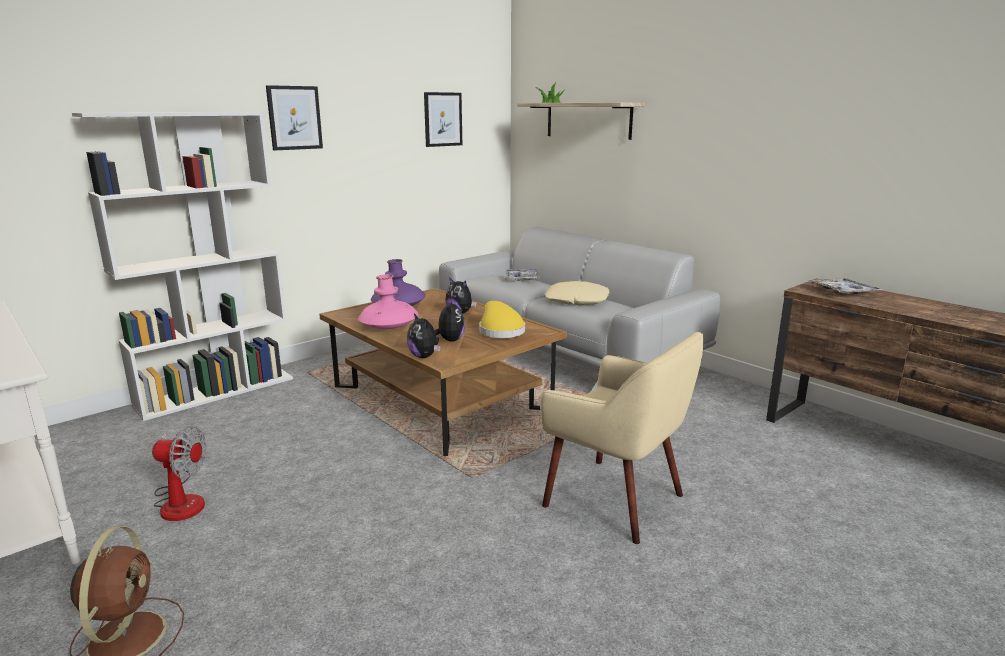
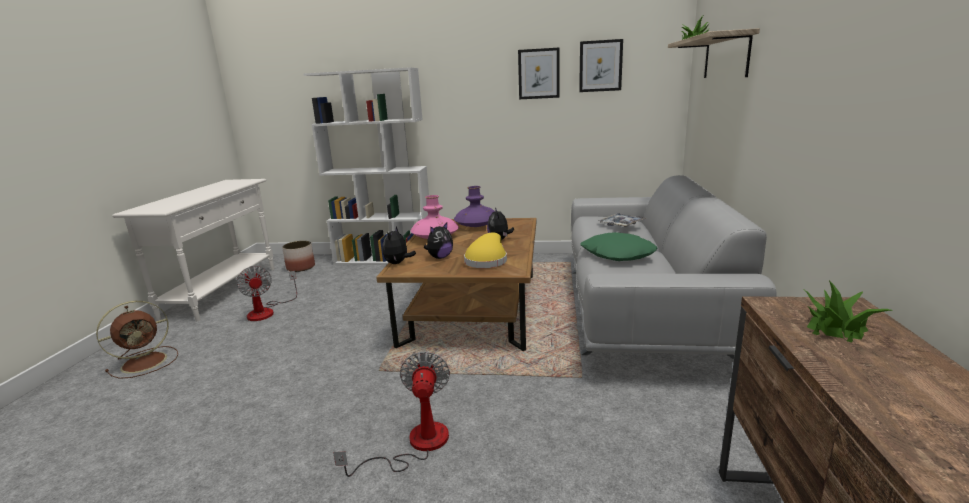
camera: 50 degrees right, 0 degrees up
(89, 442) = (300, 267): none -> planter
(294, 118) = (457, 71): picture -> picture (539, 74)
(577, 301) = (617, 254): beige pillow -> green pillow
(616, 500) = (416, 445): beige armchair -> fan
(843, 292) = (835, 327): tray -> potted plant

